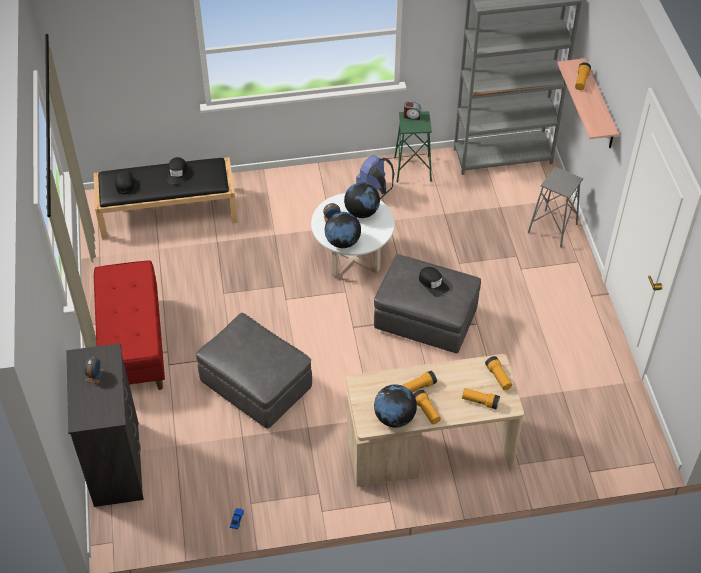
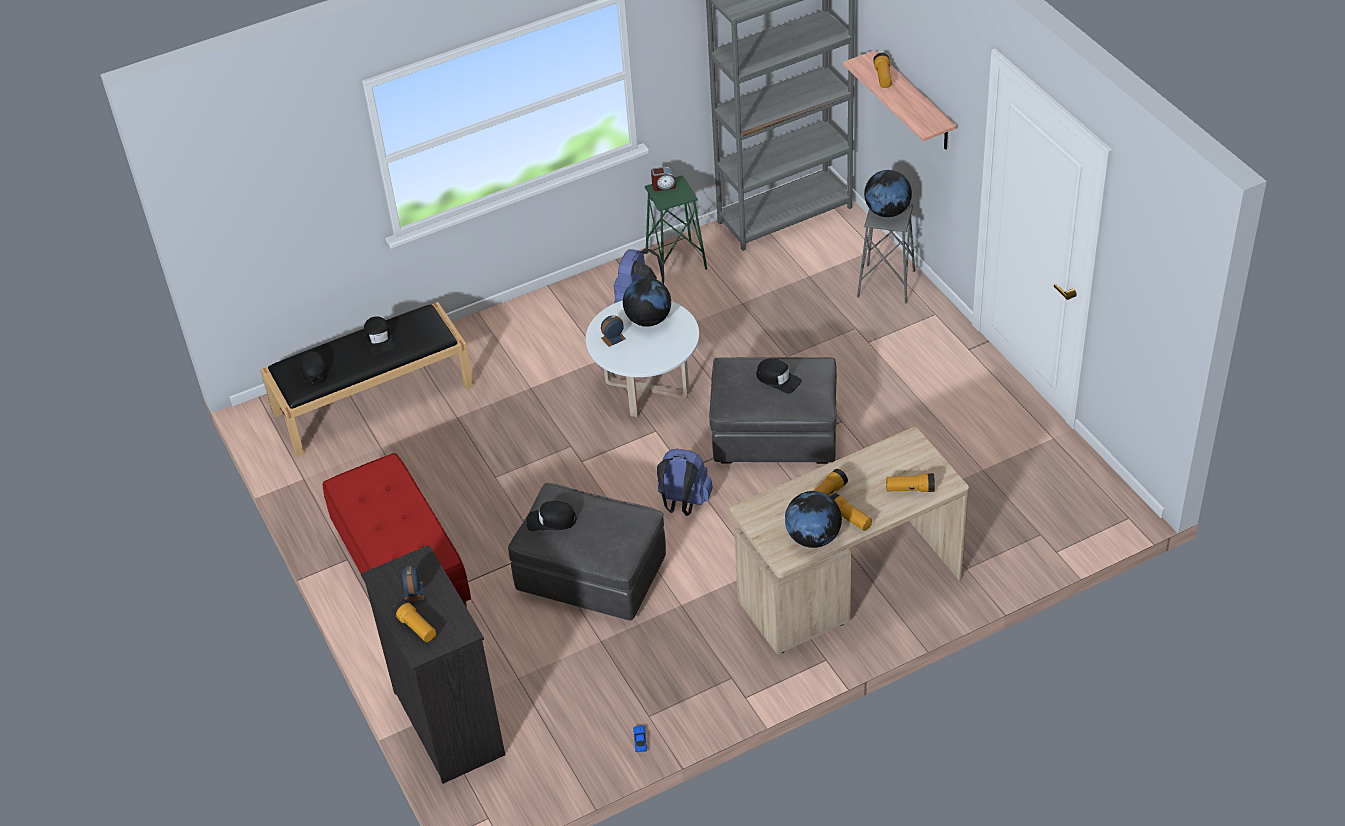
camera: 15 degrees left, 5 degrees down
(232, 342) = (551, 521): none -> black cap
(341, 352) = (683, 504): none -> blue backpack
(342, 242) = (640, 361): globe -> globe (887, 211)
(498, 377) = (919, 455): flashlight -> flashlight (416, 627)

